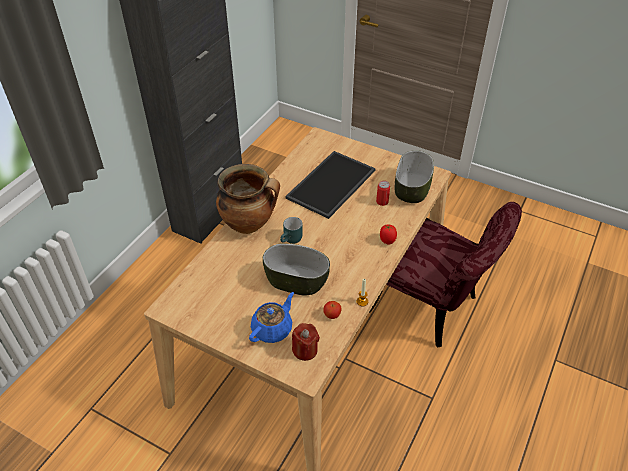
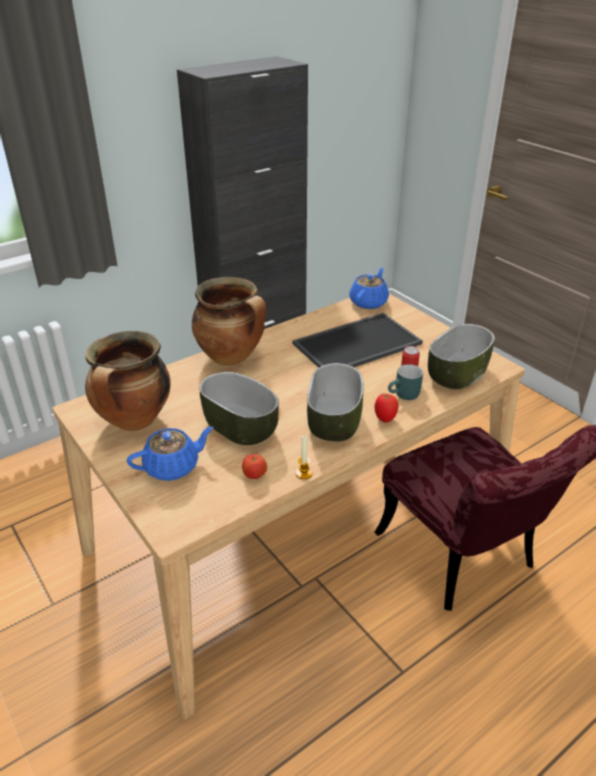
camera: 25 degrees right, 10 degrees down
(217, 303) = (134, 421): none -> cooking pot
(292, 240) = (267, 385): turquoise mug -> turquoise mug (404, 396)
(305, 350) = (192, 502): red candle -> none
(316, 143) = (369, 302): none -> blue teapot
(355, 254) = (333, 421): none -> bowl

